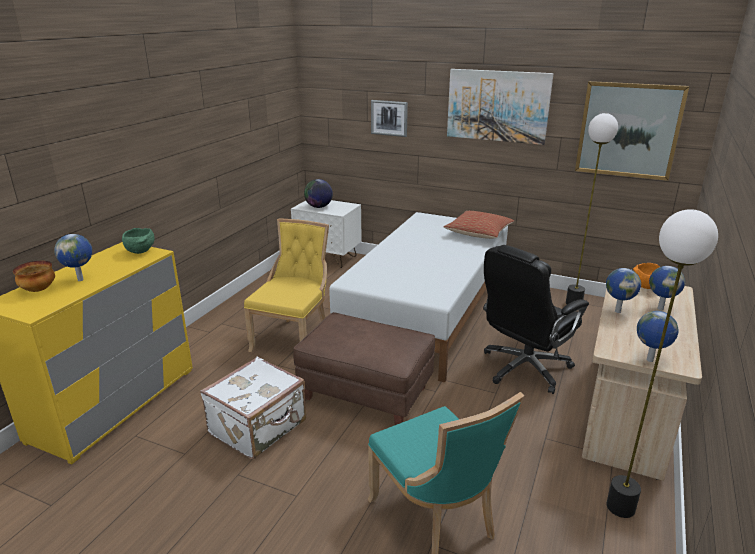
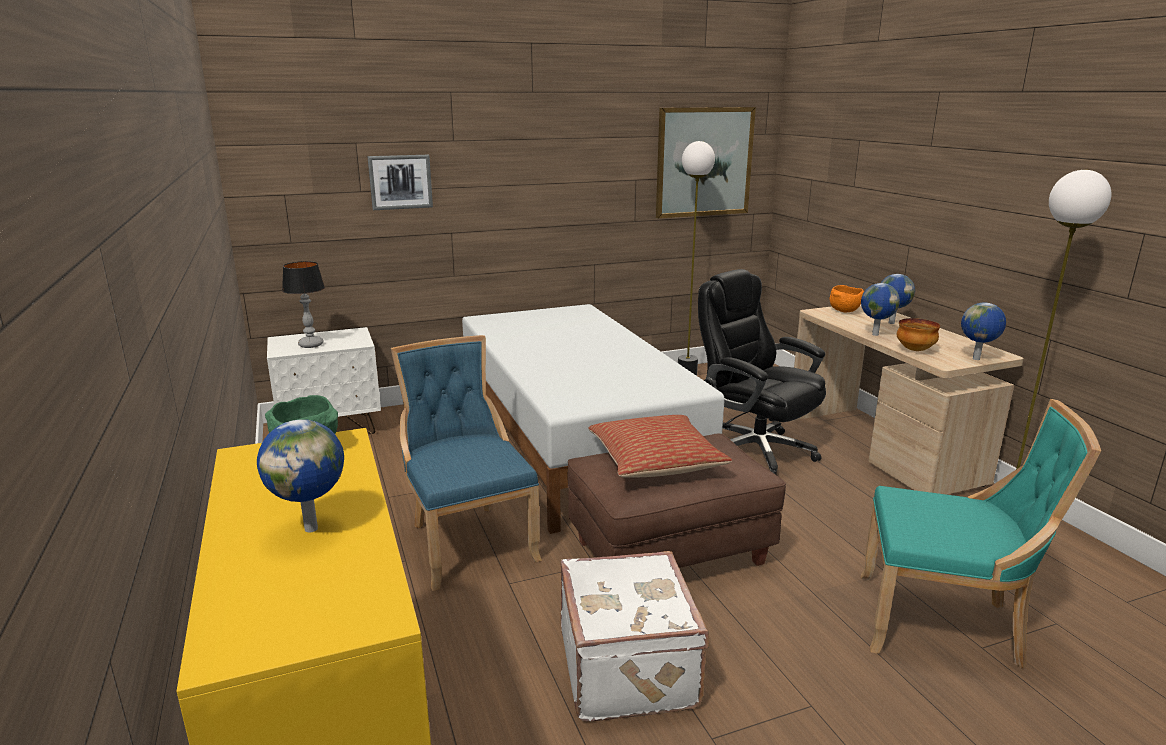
camera: 45 degrees left, 5 degrees down
(39, 290) = (263, 582): bowl -> bowl (914, 350)
(294, 338) = (468, 541): yellow chair -> blue chair
(319, 207) = (311, 345): globe -> table lamp
(479, 233) = (582, 318): pillow -> pillow (655, 461)
(497, 106) = (558, 148): picture -> none
(524, 368) = (754, 451): black office chair -> black office chair turned 135 degrees clockwise

